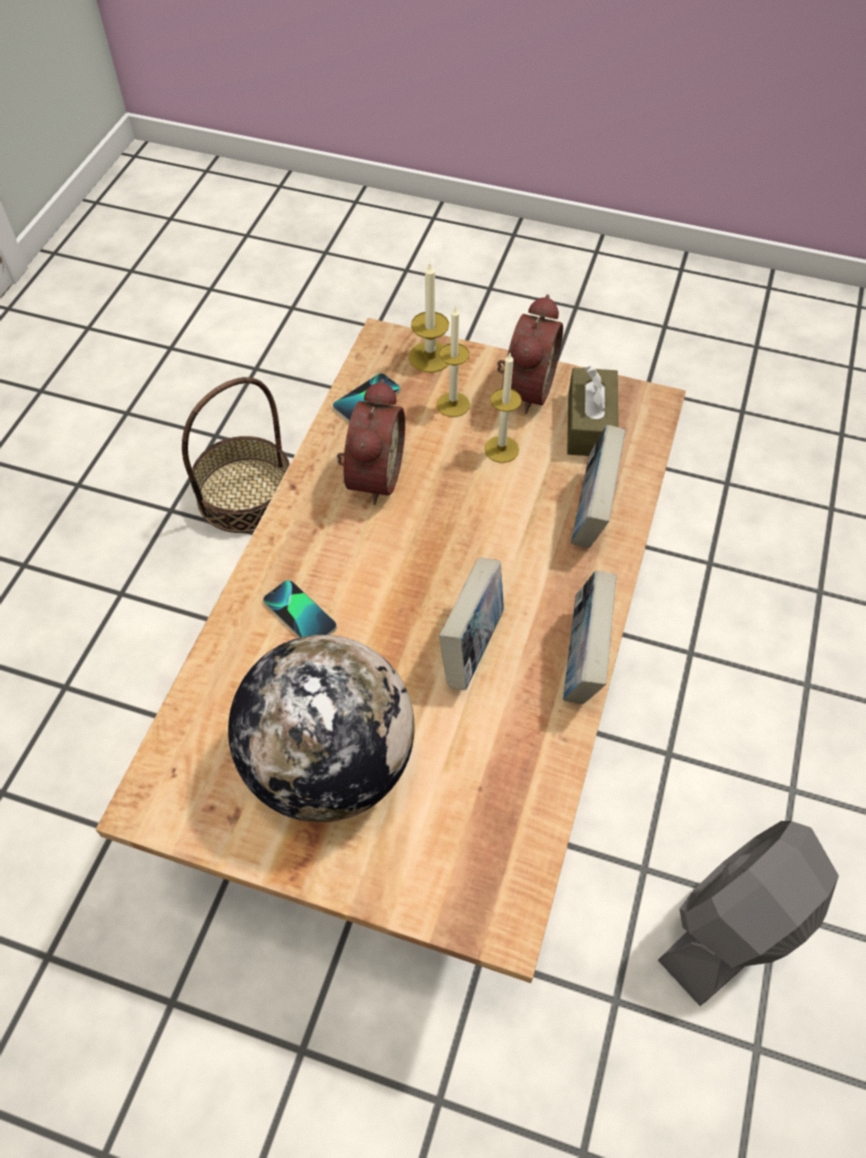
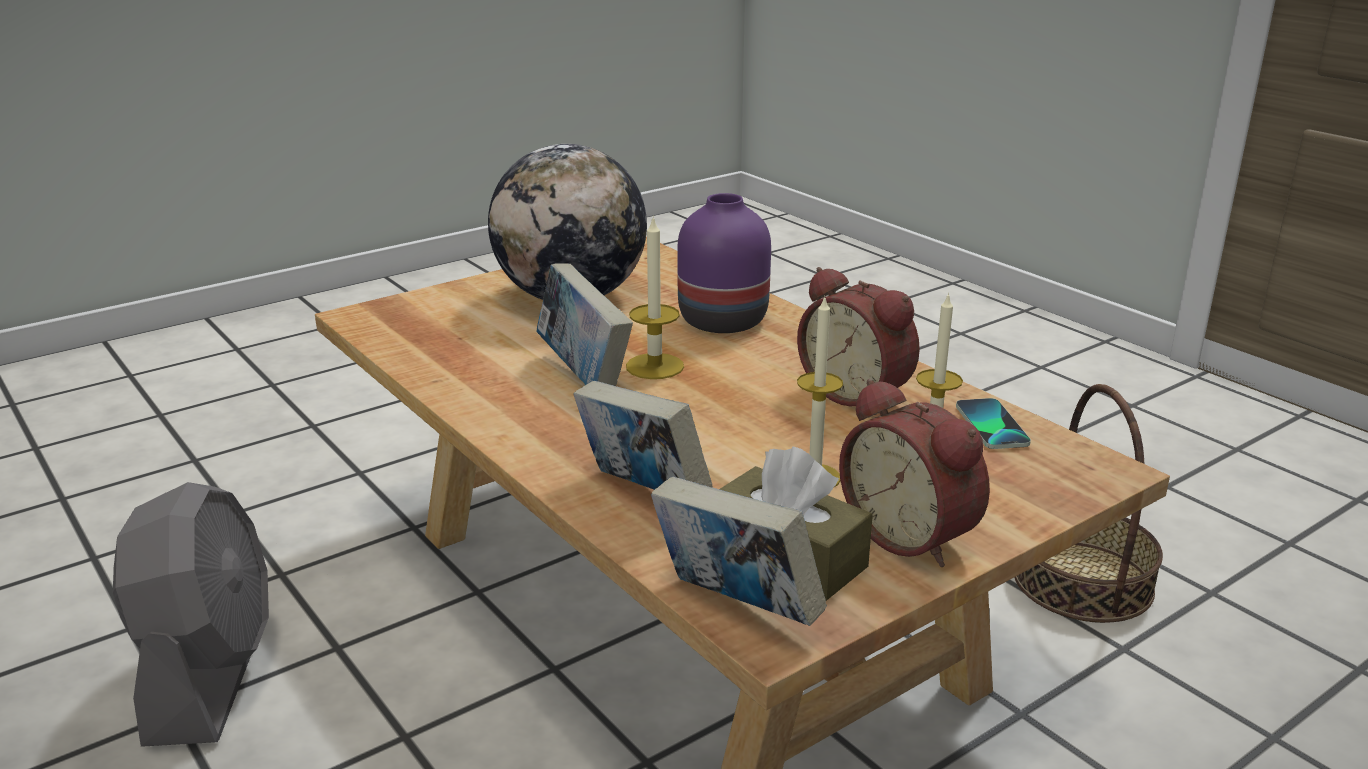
camera: 125 degrees right, 30 degrees down
(300, 614) = (725, 321): phone -> purple vase
(430, 357) = (1042, 489): candle -> candle (655, 366)
(583, 661) = (484, 415): book -> book (735, 608)

